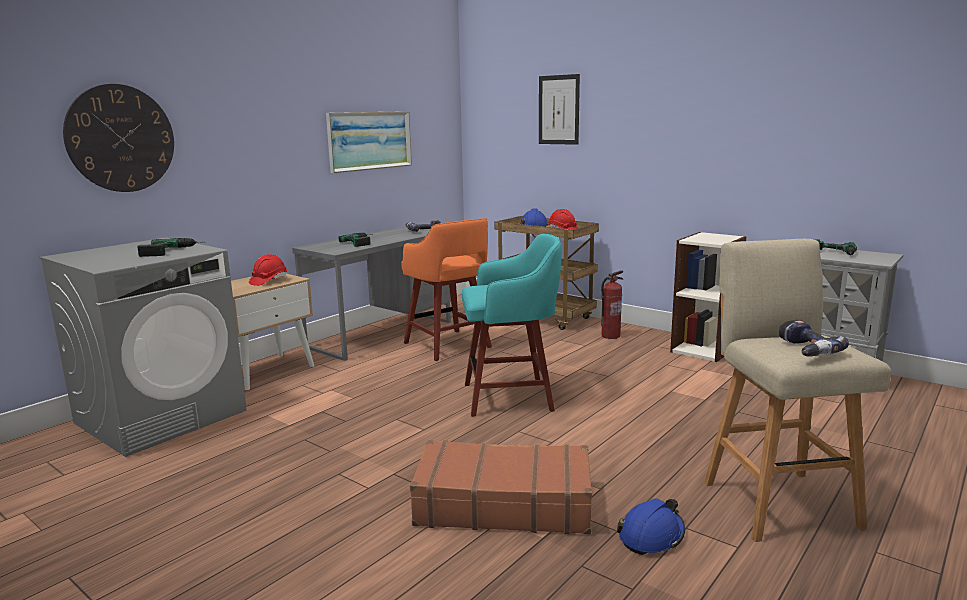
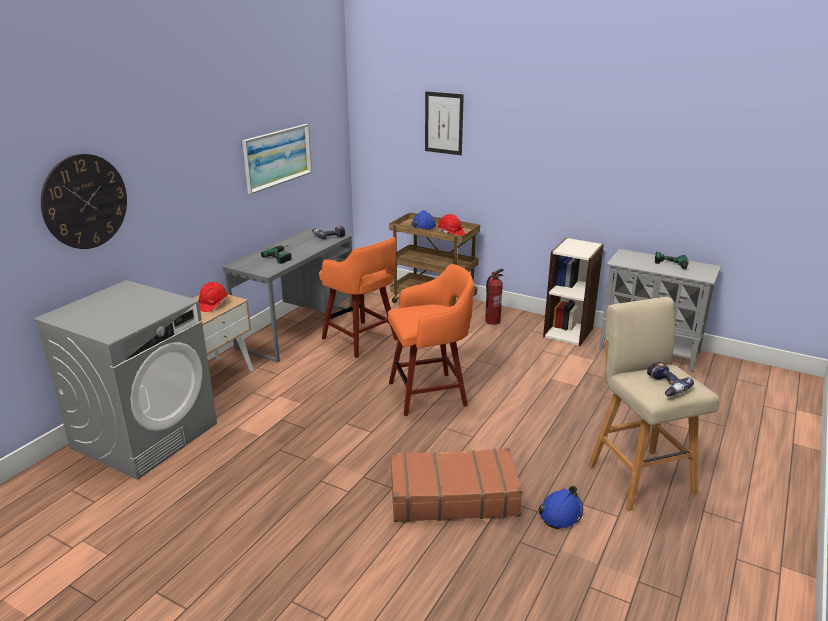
camera: 10 degrees left, 10 degrees up
(174, 251) = (152, 304): power drill -> none
(511, 397) = (430, 393): turquoise stool -> orange stool

